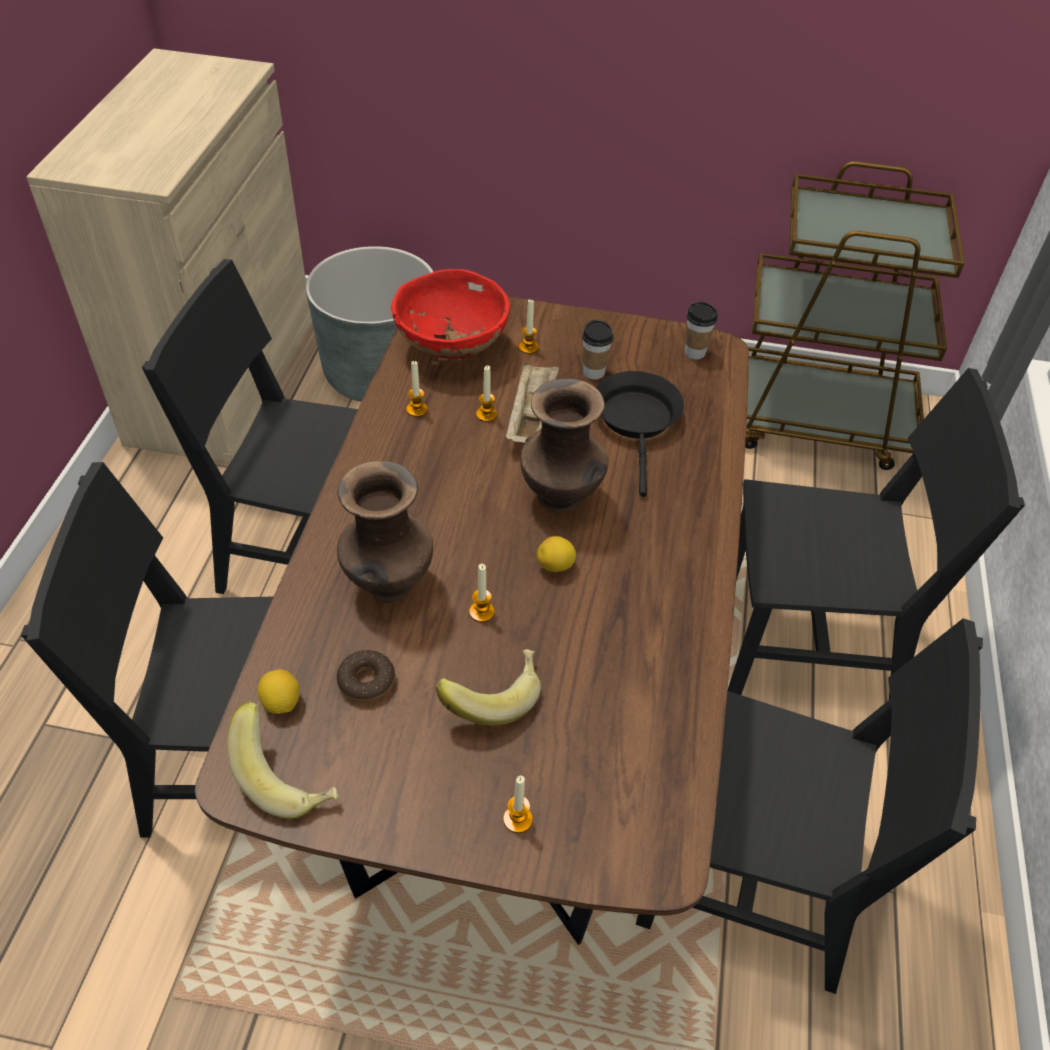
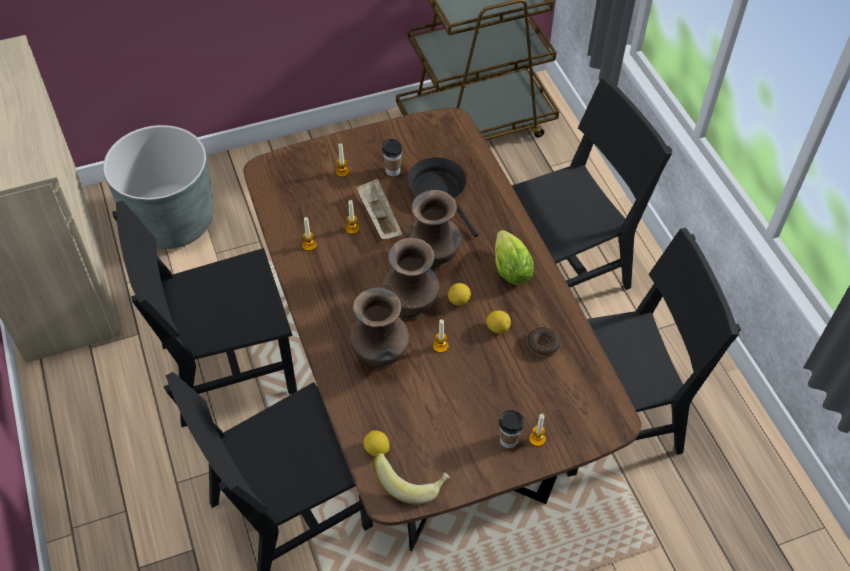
camera: 30 degrees left, 5 degrees up
(366, 681) = (411, 414): donut -> donut (543, 345)
(451, 348) = (296, 194): red bowl -> none
(482, 543) = (411, 307): none -> brown vase
(492, 696) = (479, 387): banana -> none
(581, 629) = (497, 328): none -> lemon
(662, 557) = (509, 267): none -> lettuce
(694, 352) = (440, 130): cup -> cup (508, 440)

